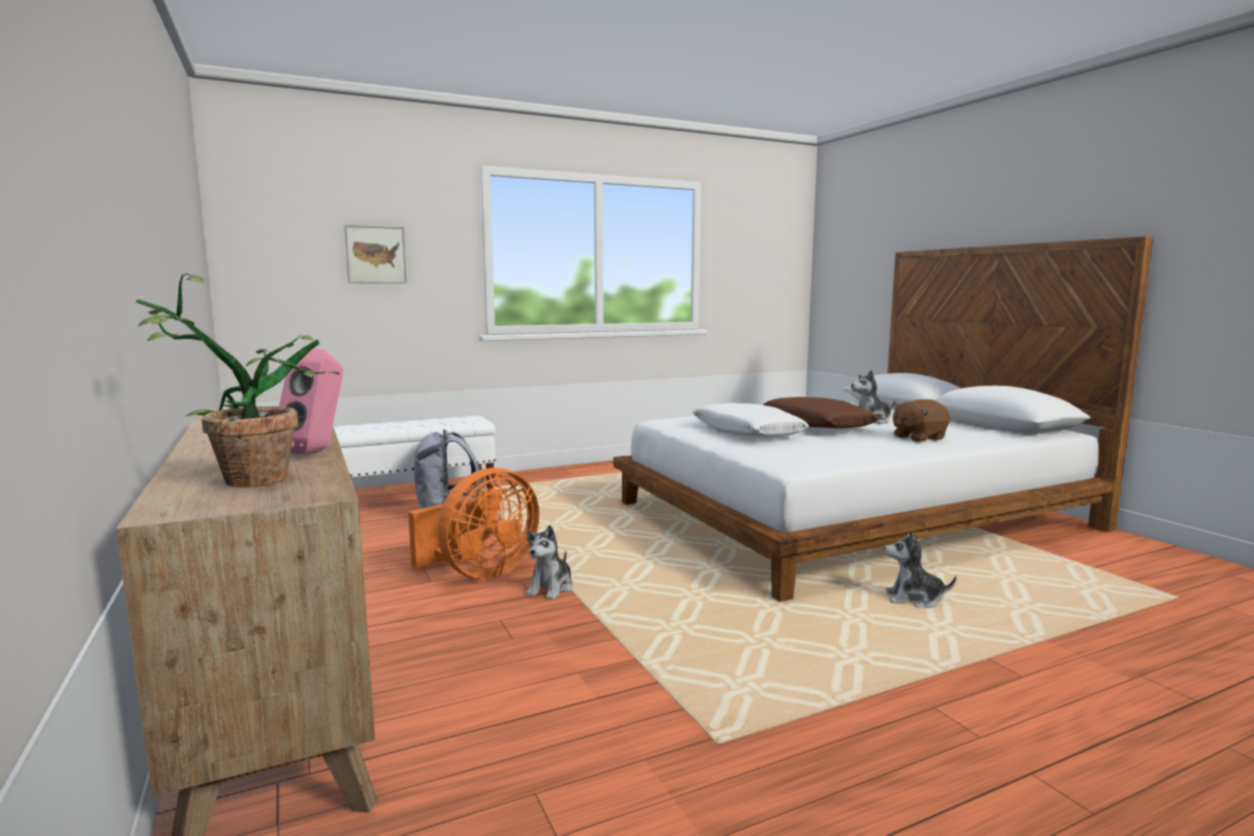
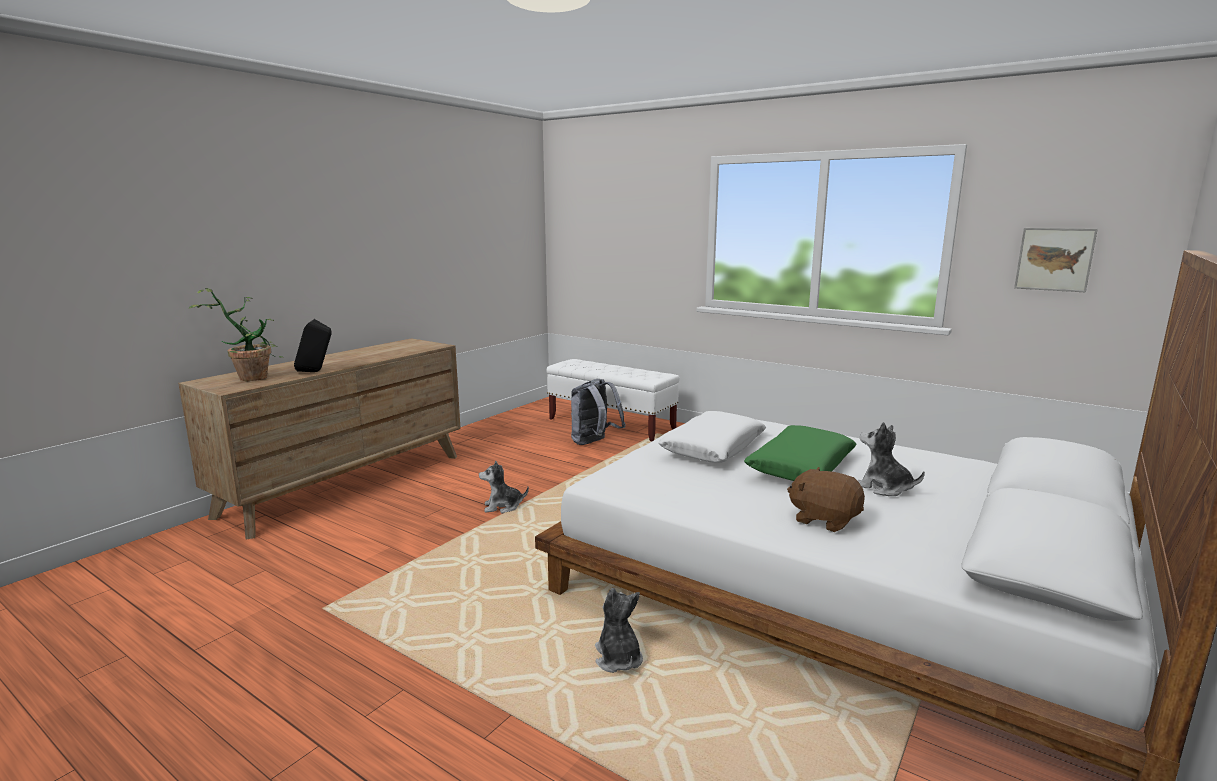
camera: 60 degrees right, 5 degrees up
(317, 451) = (316, 372): pink speaker -> black speaker
(376, 255) = (631, 236): picture -> picture (1054, 259)
(480, 573) = (508, 481): orange fan -> none
(816, 425) = (800, 466): brown pillow -> green pillow

